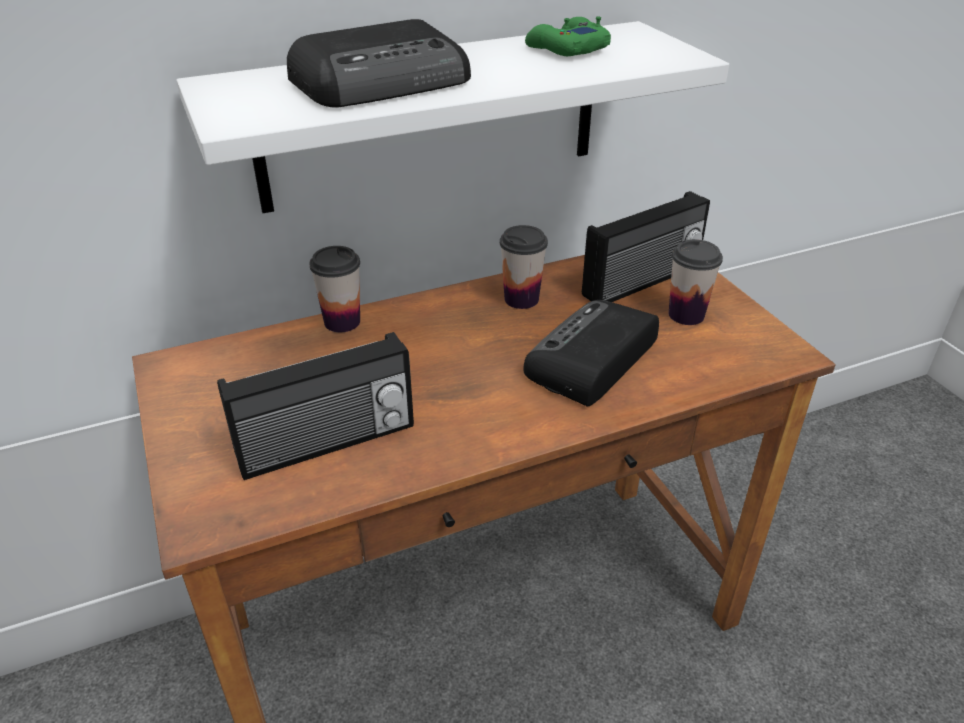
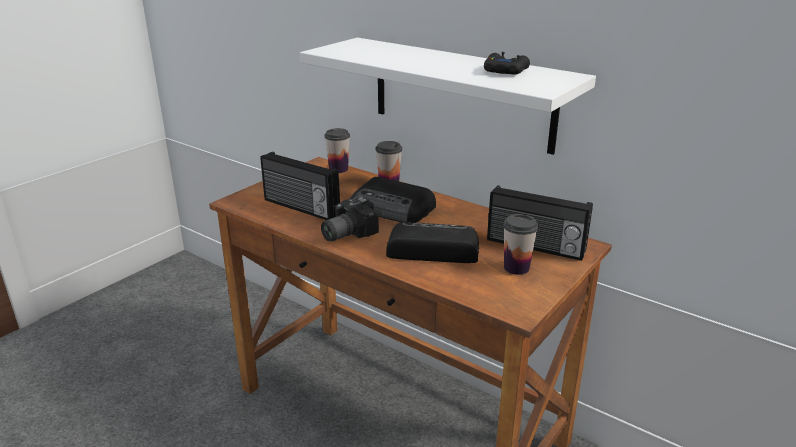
camera: 60 degrees right, 10 degrees down
(385, 82) = (399, 57): radio -> radio (393, 208)
(473, 423) = (345, 233): none -> camera
(521, 299) = (465, 217): cup -> cup (338, 169)
(566, 49) = (505, 71): green game controller -> black game controller

